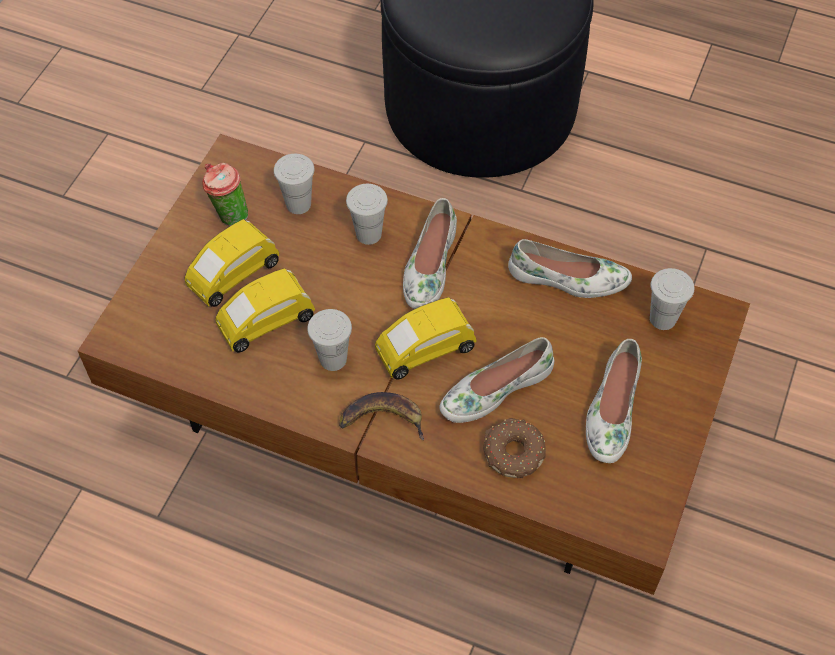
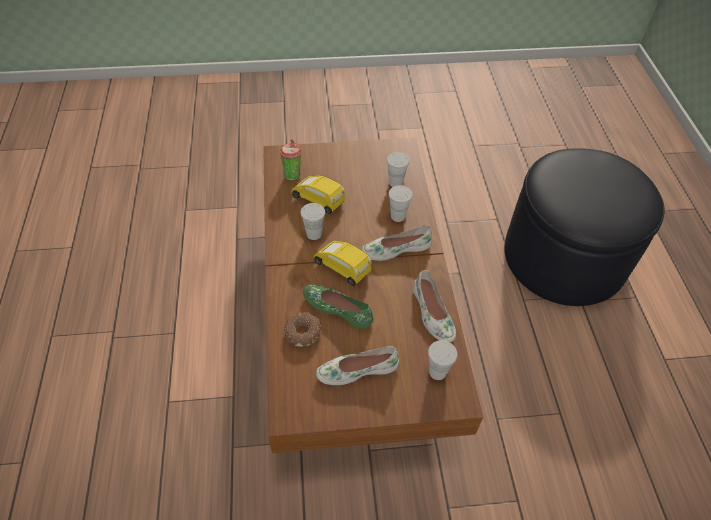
camera: 60 degrees right, 5 degrees down
(229, 215) = (370, 161): cup -> cup (292, 174)
(233, 274) = (337, 177): yellow toy car -> none
(382, 419) = (290, 268): banana -> none
(495, 388) = (338, 308): white shoe -> green shoe

